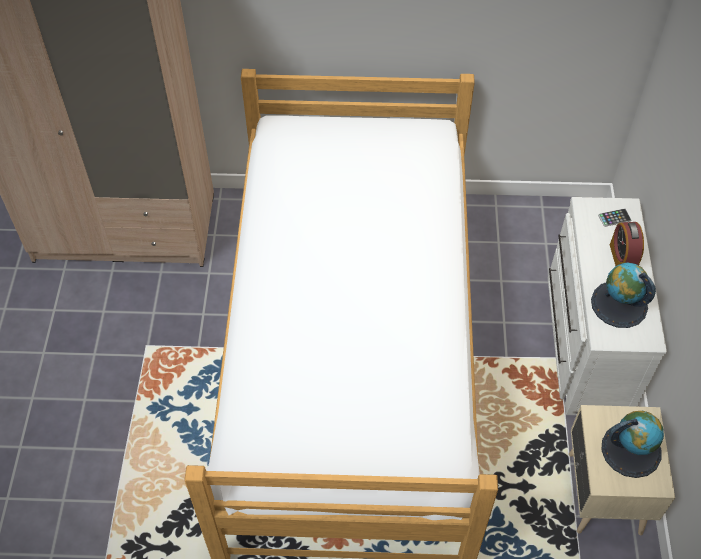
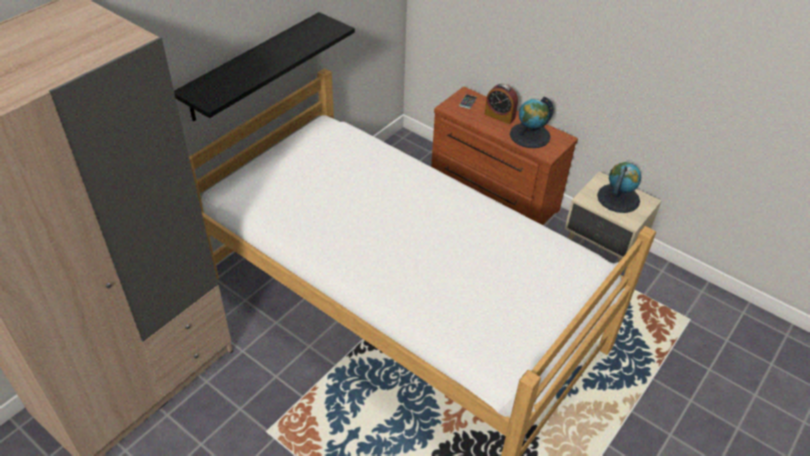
camera: 55 degrees left, 10 degrees down
(369, 28) = (253, 66): none -> black shelf
(585, 340) = (492, 196): white dresser -> brown dresser

